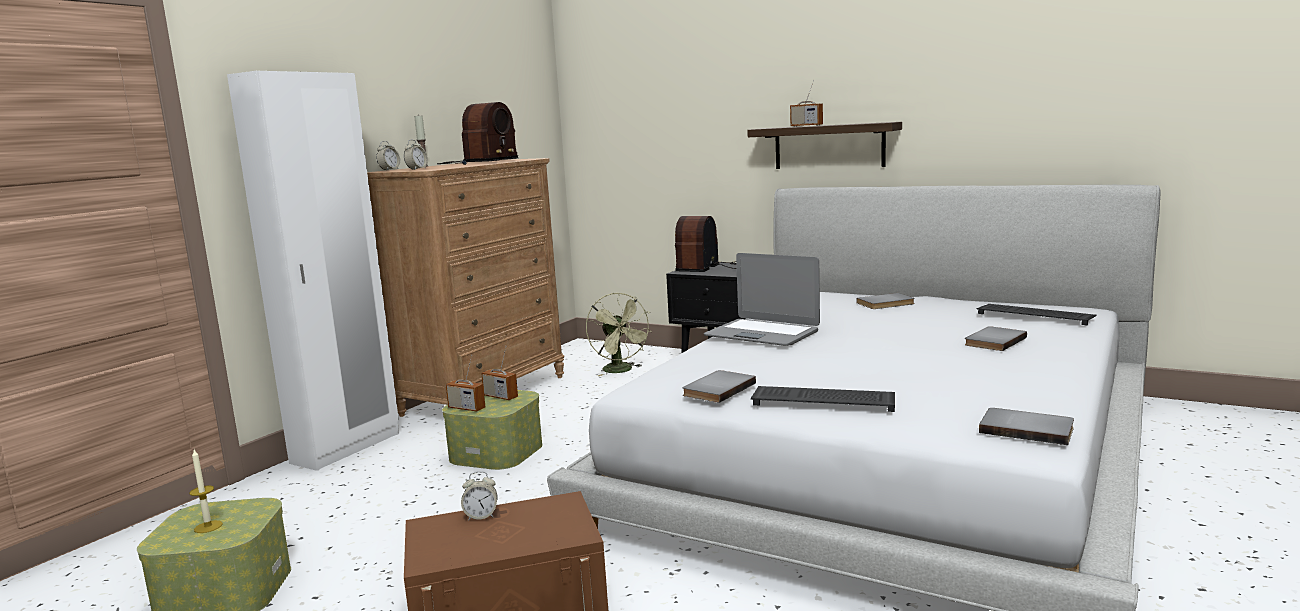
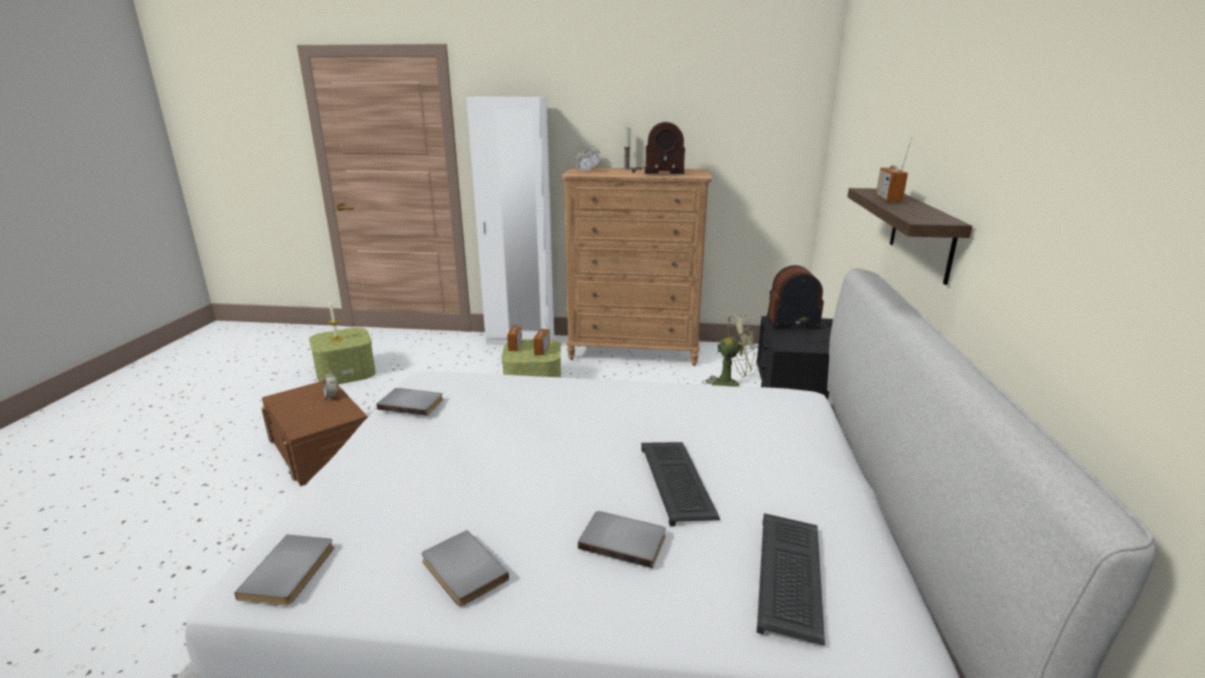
camera: 65 degrees right, 10 degrees up
(621, 371) = (731, 384): green fan -> green fan turned 135 degrees counterclockwise
(762, 334) = (595, 397): laptop -> none
(825, 400) = (389, 453): keyboard -> keyboard (678, 483)
(886, 304) = (781, 450): grey book -> grey book (461, 571)

